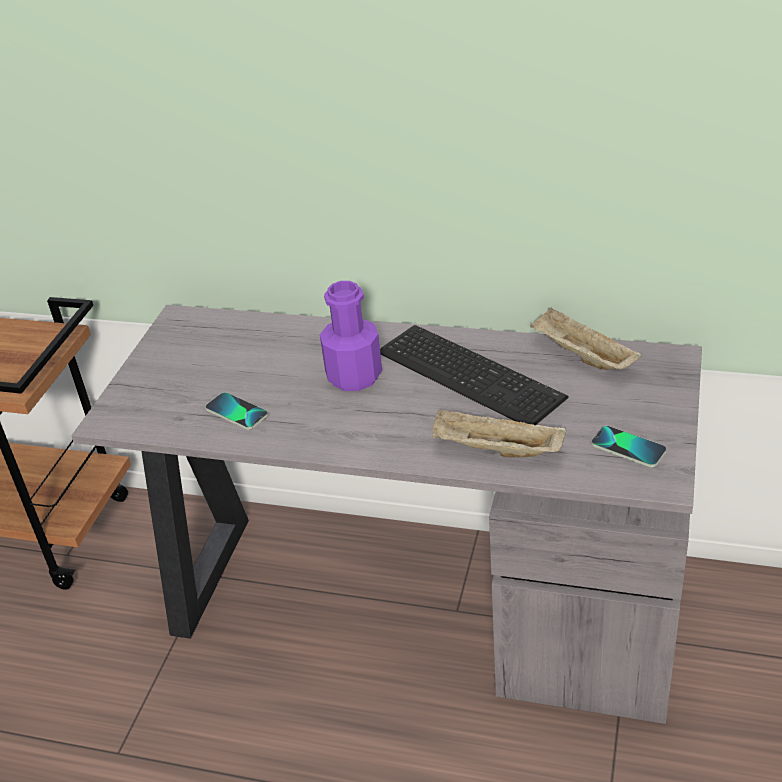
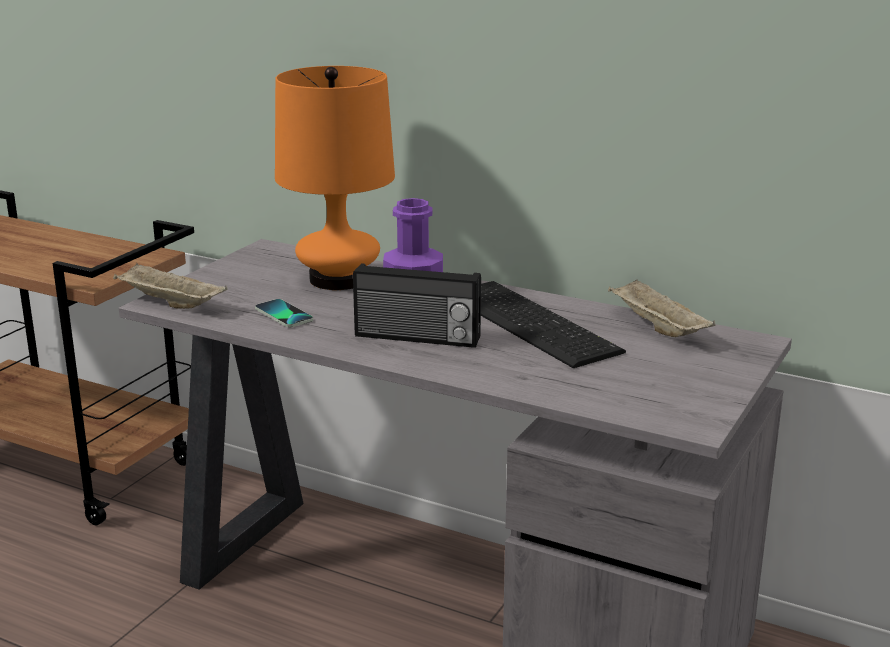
camera: 10 degrees right, 15 degrees down
(267, 350) = (338, 279): none -> orange table lamp
(374, 418) = (417, 338): none -> radio
(495, 450) = (527, 377): beige tray -> beige tray (169, 303)
(628, 447) = (670, 396): phone -> none

